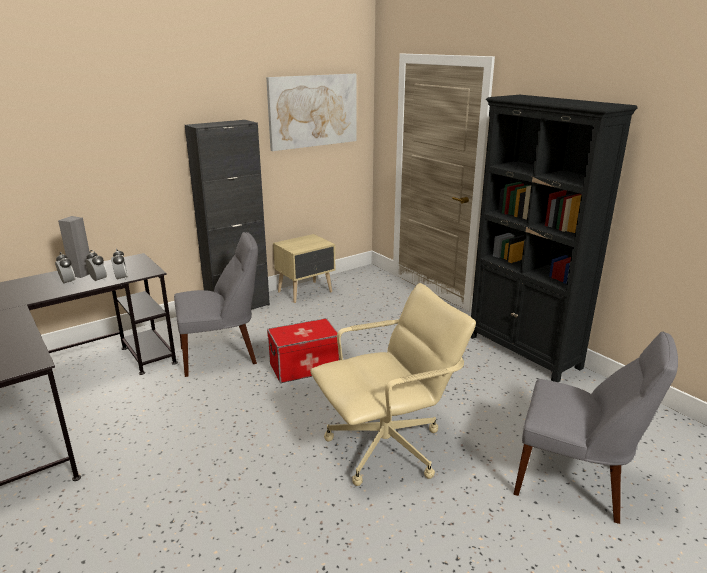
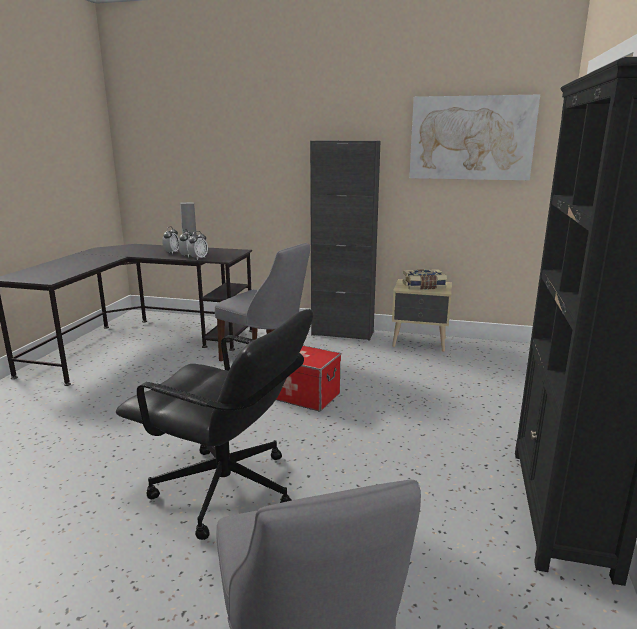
camera: 50 degrees right, 5 degrees down
(306, 244) = (424, 286): none -> book
(387, 448) = (226, 490): beige office chair -> black office chair

